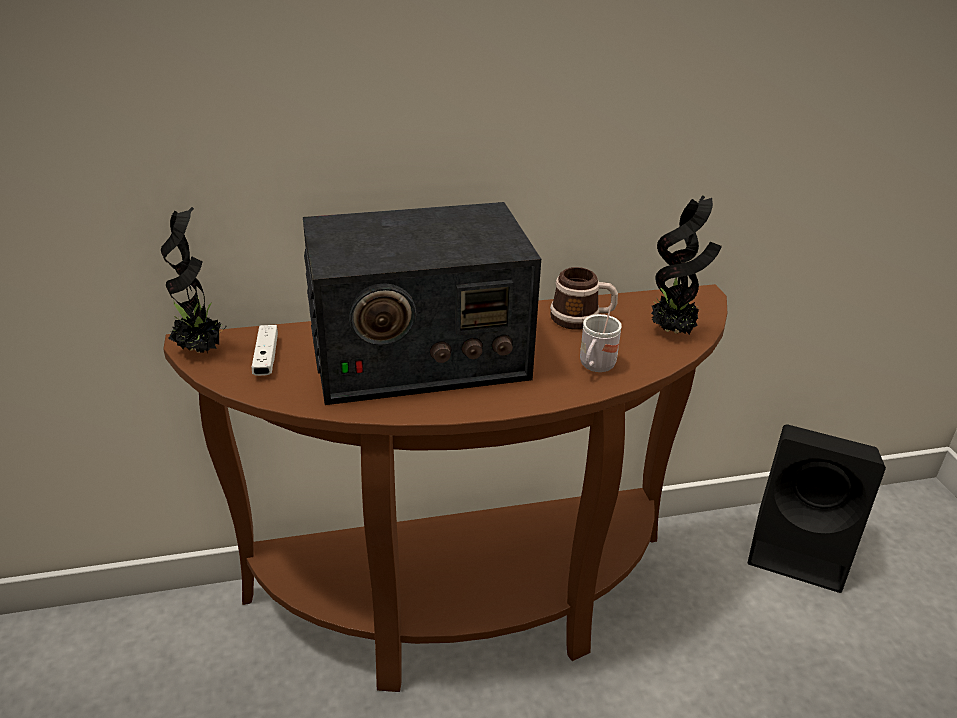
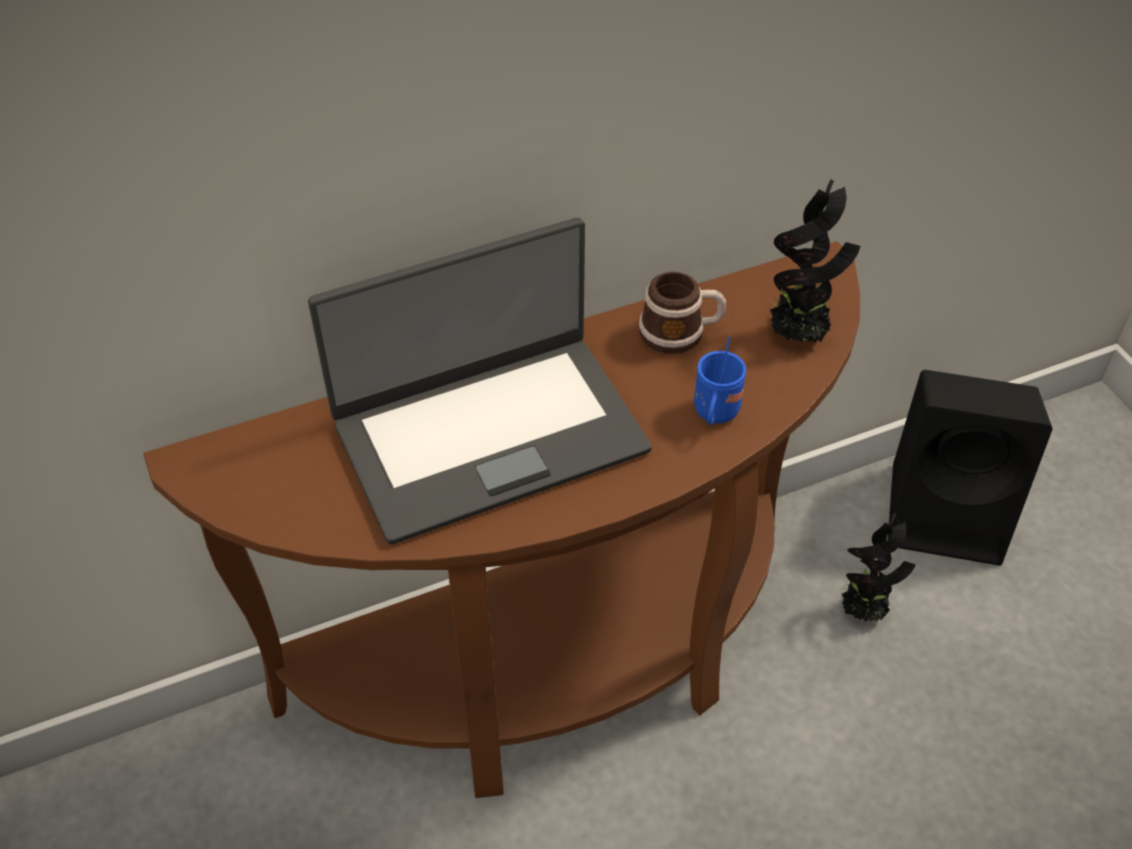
camera: 10 degrees left, 15 degrees up
(201, 350) = (203, 473): potted plant -> potted plant (864, 612)
(266, 358) = (294, 472): white game controller -> none
(417, 356) = (488, 434): radio -> laptop
(595, 368) = (714, 415): white mug -> blue mug

